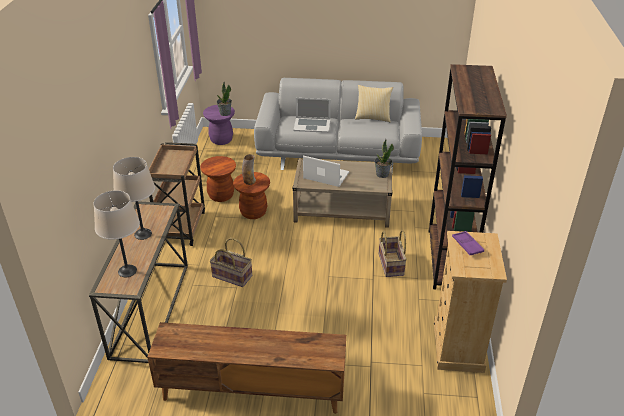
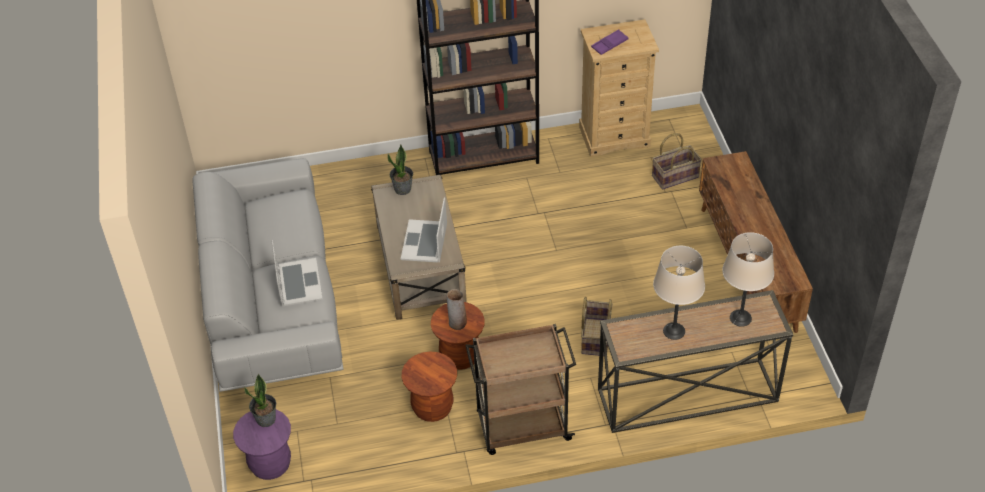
camera: 105 degrees left, 10 degrees up
(373, 117) = (249, 225): pillow -> none
(391, 264) = (512, 201): basket -> basket (675, 176)

